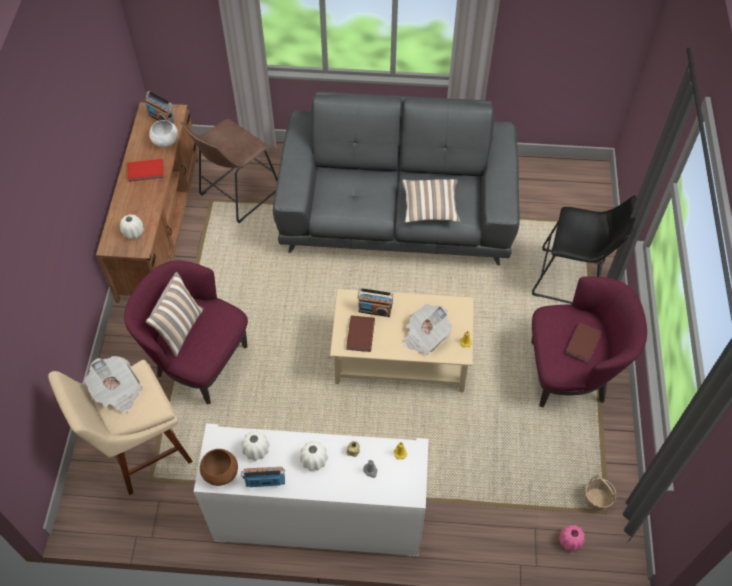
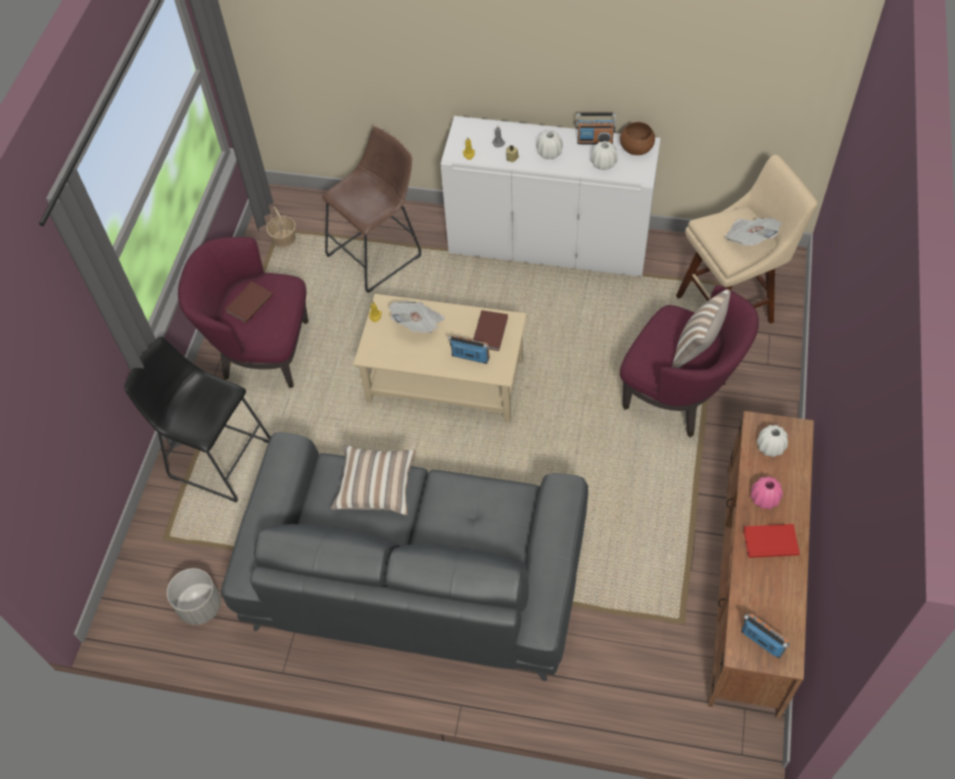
camera: 170 degrees left, 0 degrees up
(165, 141) = (749, 594): white bowl -> none
(236, 194) = (645, 628): brown stool -> brown stool (379, 253)
(541, 183) = (199, 606): none -> grey planter
(570, 541) = (321, 211): pink vase -> pink vase (764, 498)

